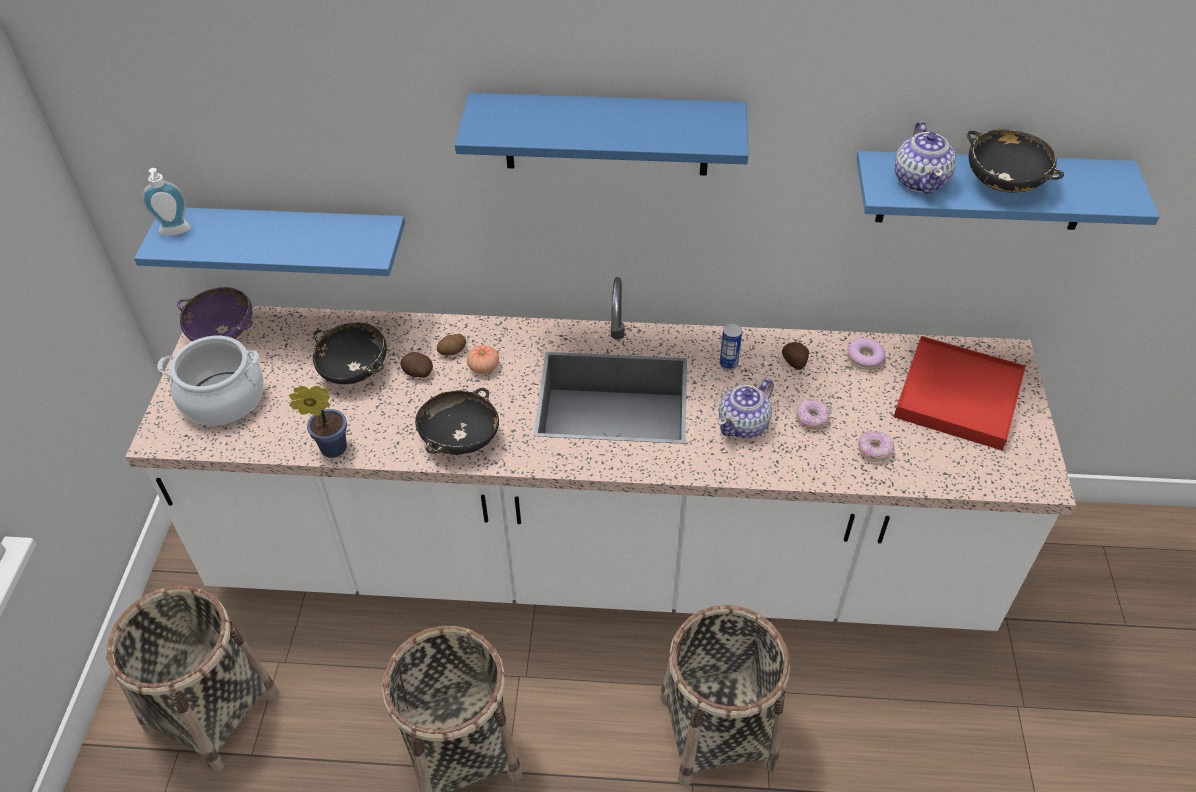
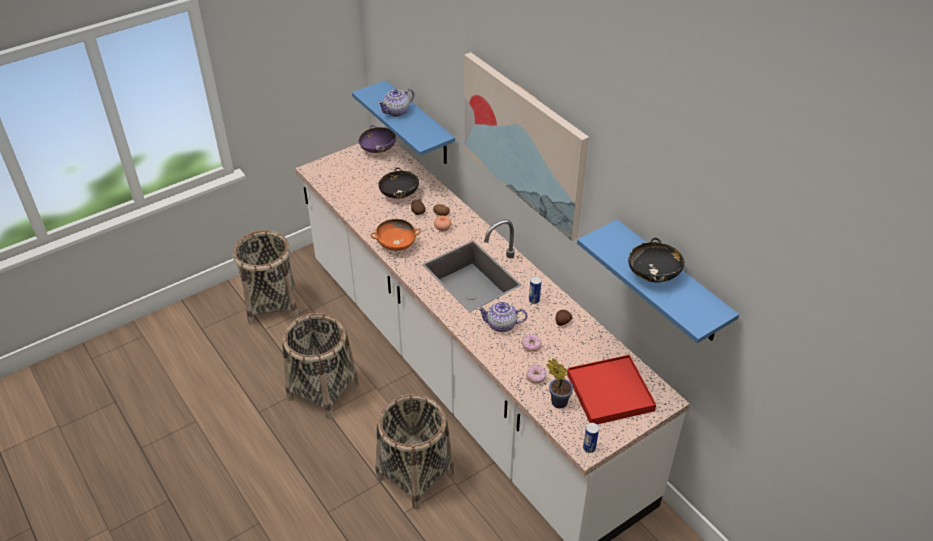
camera: 50 degrees right, 5 degrees down
(175, 232) = (375, 92): soap dispenser -> none
(223, 399) = (346, 172): cooking pot -> none
(330, 448) = (353, 213): potted plant -> potted plant (557, 401)
(460, 439) = (396, 245): black bowl -> orange bowl
(606, 134) = (524, 143): blue shelf -> picture
(864, 358) = (595, 345): donut -> none
(920, 181) = (618, 247): teapot -> teapot (397, 112)
(1040, 476) = (589, 448): none -> can

